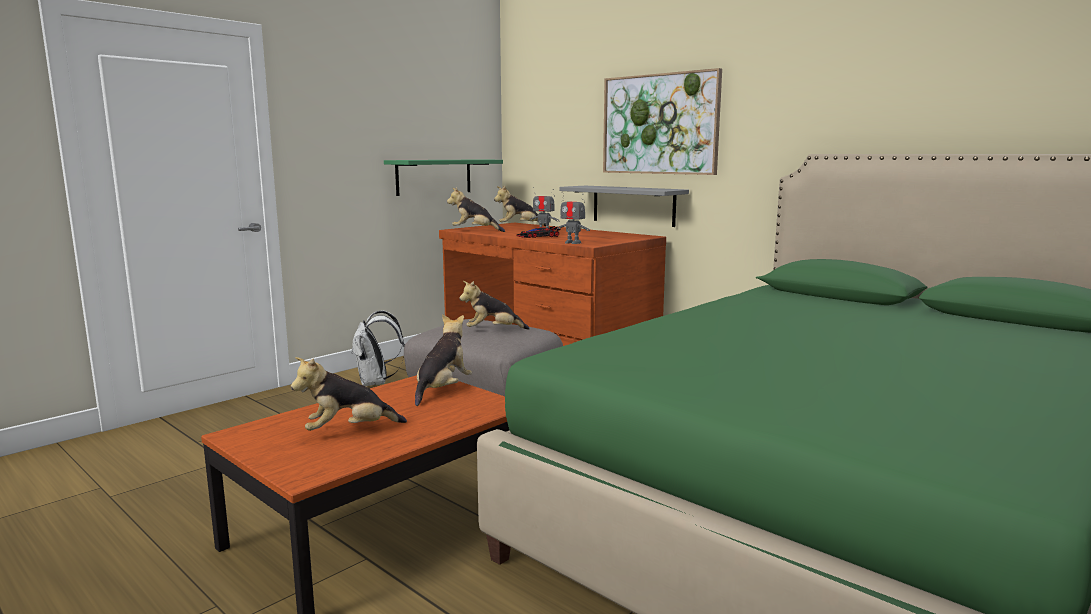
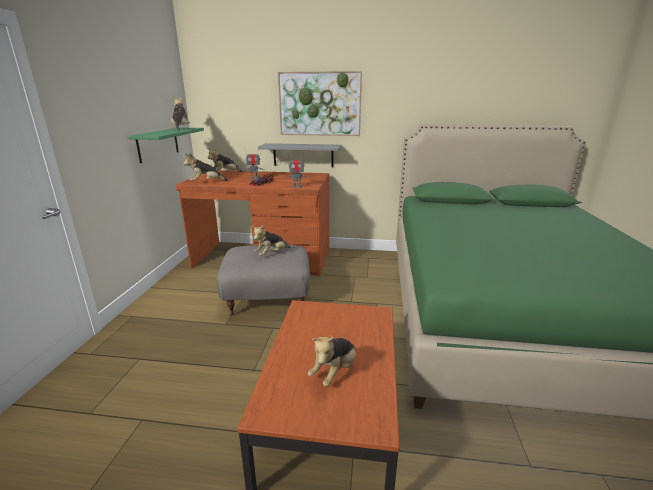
camera: 35 degrees left, 10 degrees up
(376, 383) = (172, 306): white backpack -> none
(442, 390) = (327, 313): plush toy -> plush toy (181, 128)

